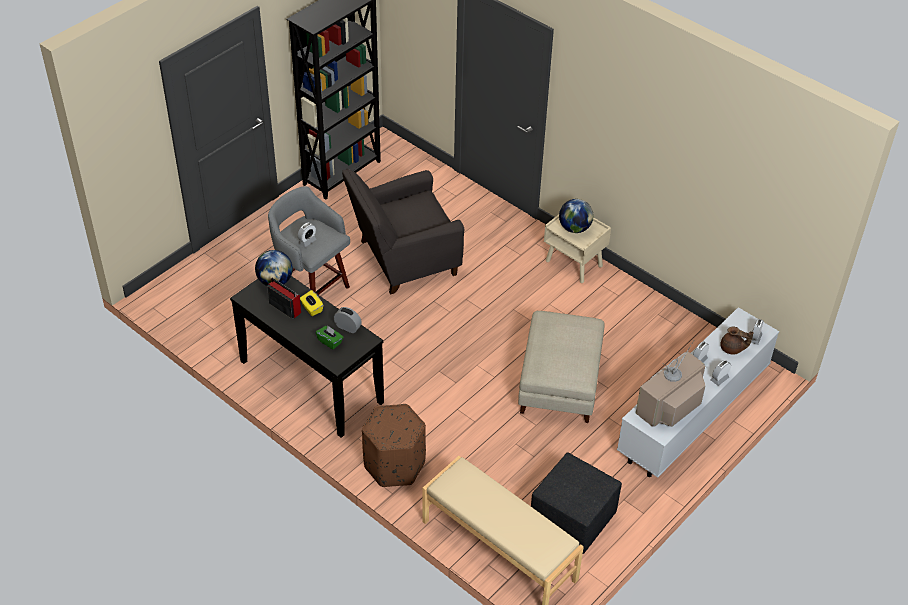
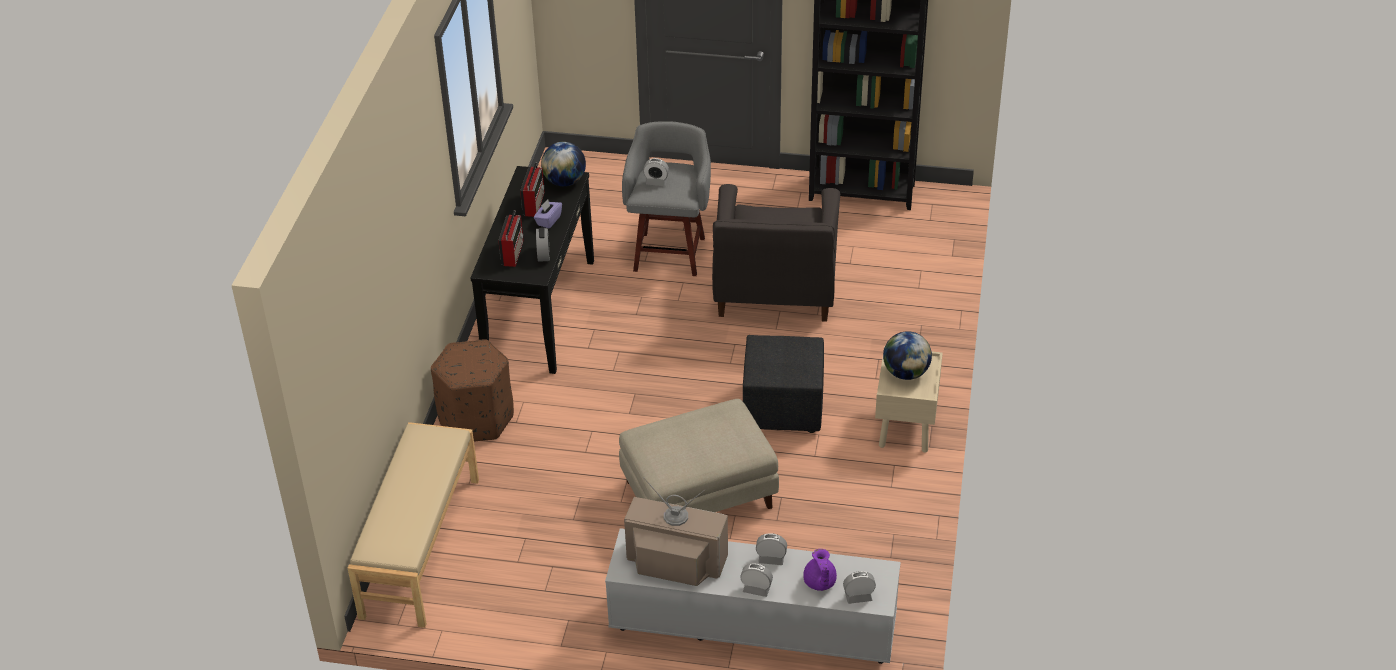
camera: 60 degrees right, 5 degrees down
(311, 308) = (548, 220): yellow tissue box -> purple tissue box
(330, 342) = (513, 252): green tissue box -> radio
(402, 259) = (775, 294): grey armchair -> grey armchair turned 120 degrees counterclockwise
(573, 520) = (506, 589): black ottoman -> black ottoman (784, 409)
(732, 349) = (819, 583): brown teapot -> purple teapot

